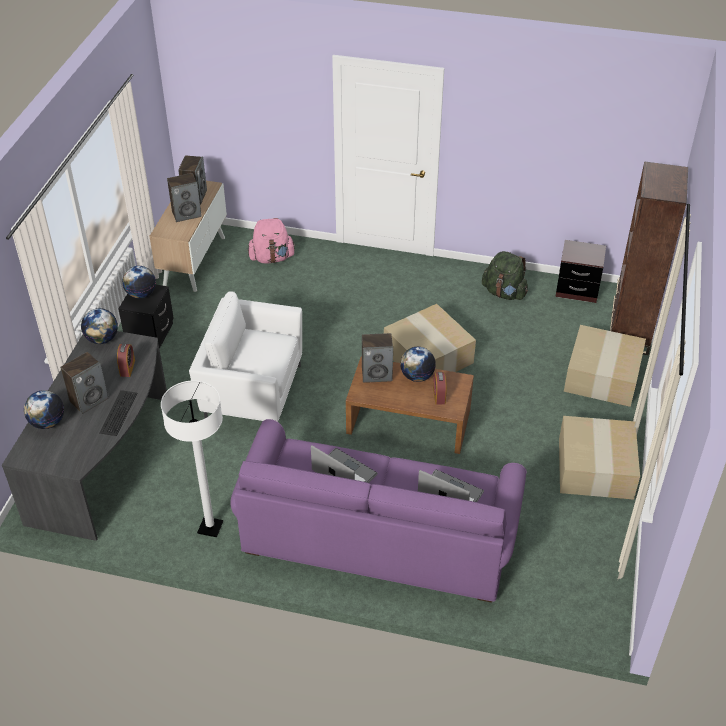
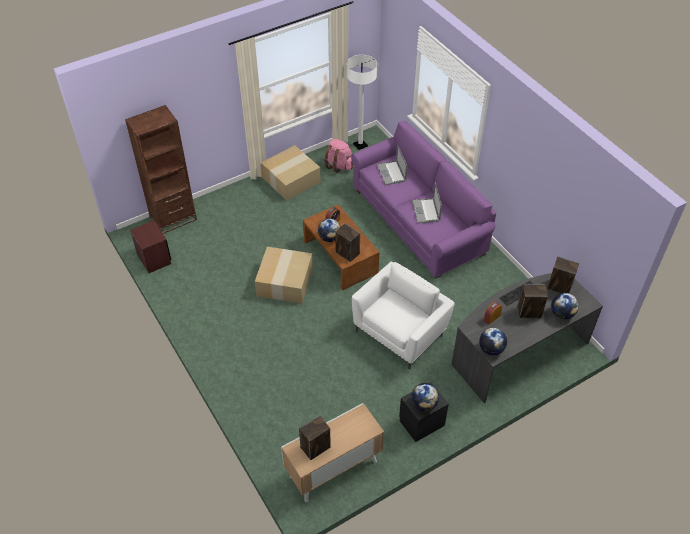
camera: 135 degrees left, 5 degrees up
(186, 214) = (338, 432): speaker -> speaker (559, 287)
(210, 527) = (492, 276): white floor lamp -> white floor lamp (360, 145)
(251, 392) = (400, 332): white armchair -> white armchair turned 105 degrees counterclockwise
(272, 258) = (281, 426): pink backpack -> pink backpack (338, 165)
(504, 293) = (191, 287): green backpack -> none
(603, 377) = (222, 209): cardboard box -> none

